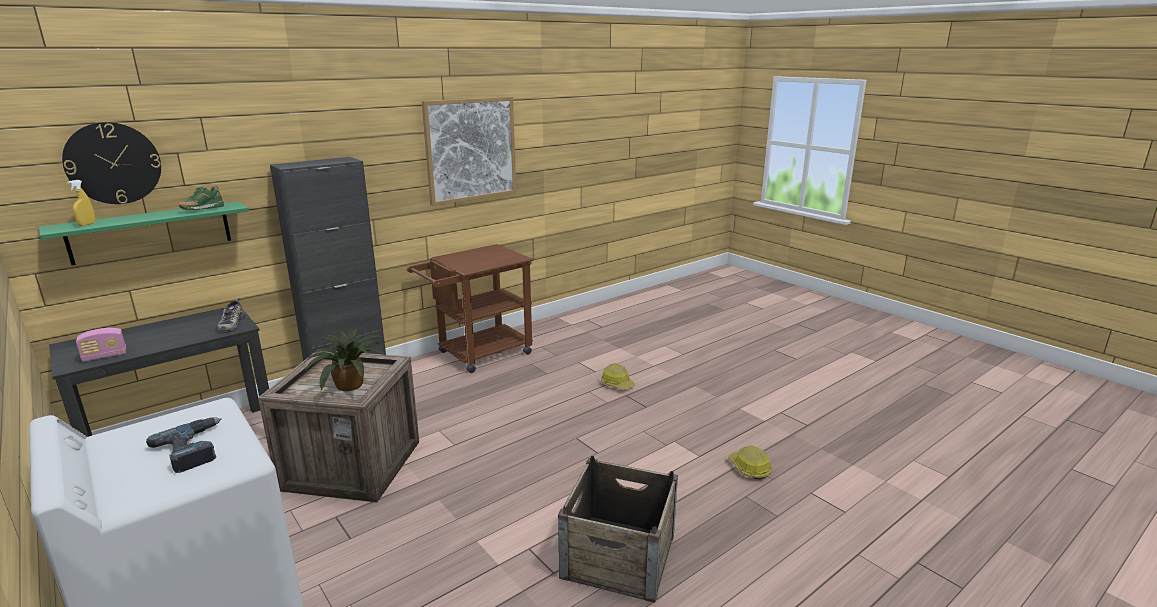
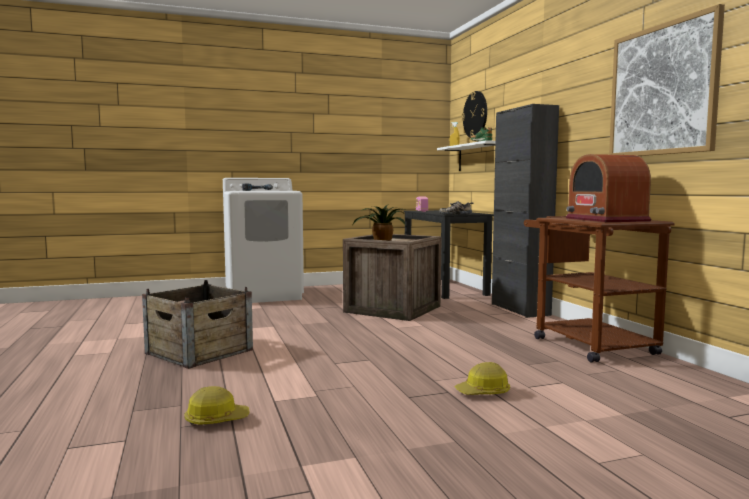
camera: 110 degrees right, 15 degrees down
(151, 232) = (479, 157): green shelf -> white shelf
(491, 256) = (605, 220): none -> radio

